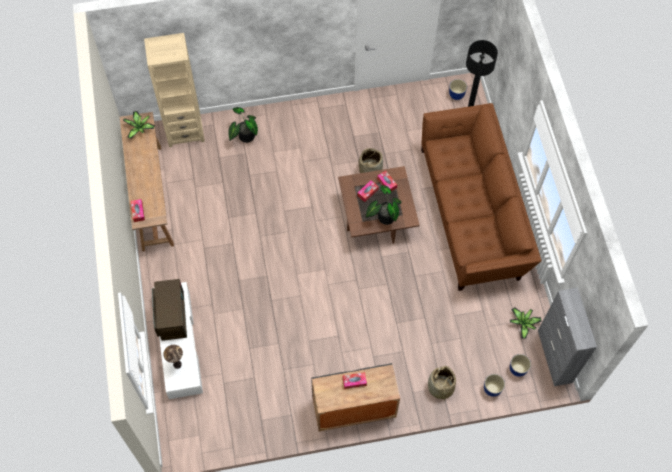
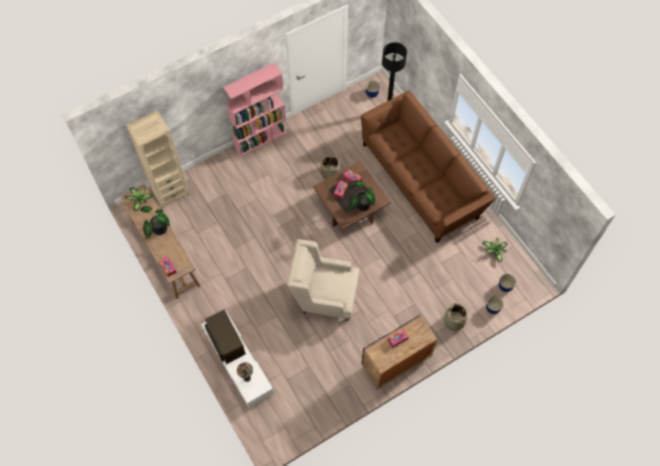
camera: 20 degrees left, 0 degrees up
(244, 136) = (220, 180): potted plant -> potted plant (158, 229)
(304, 305) = (324, 295): none -> beige armchair
(308, 105) = (260, 139): none -> pink bookcase
(554, 357) = (527, 267): grey cabinet -> none

